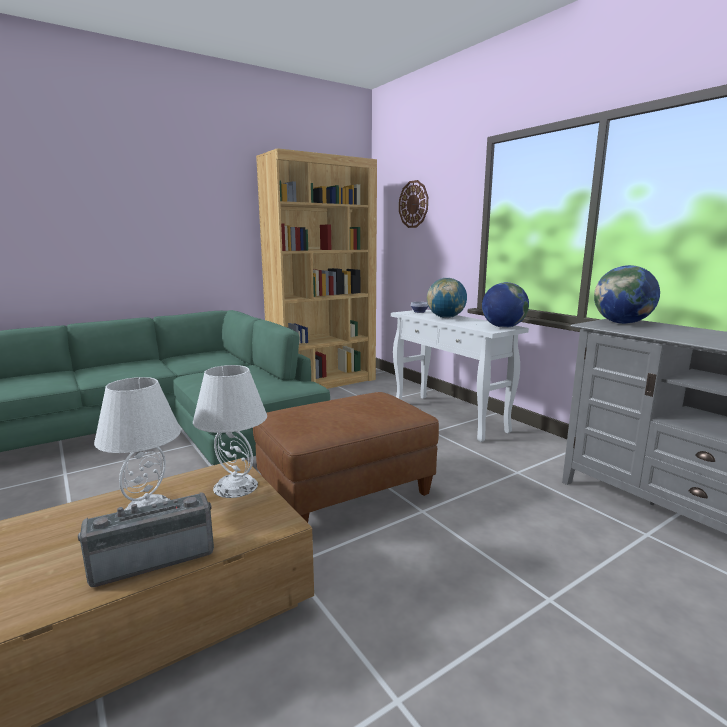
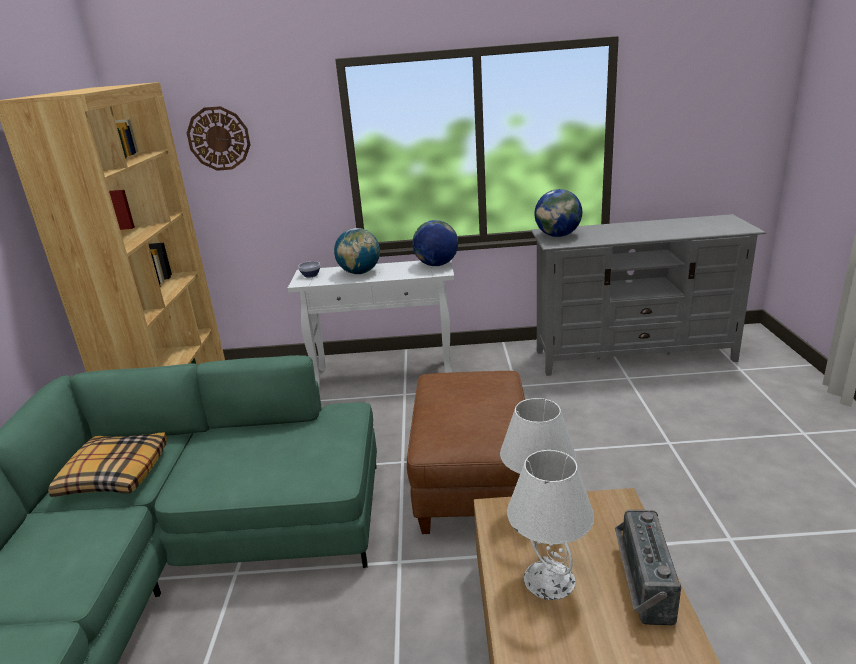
camera: 55 degrees left, 10 degrees up
(195, 361) = (114, 474): none -> pillow

